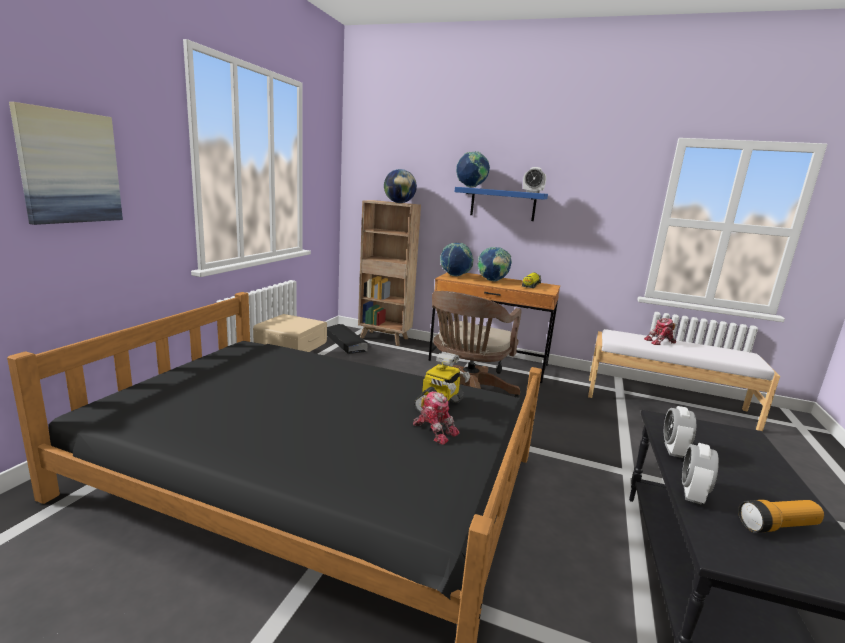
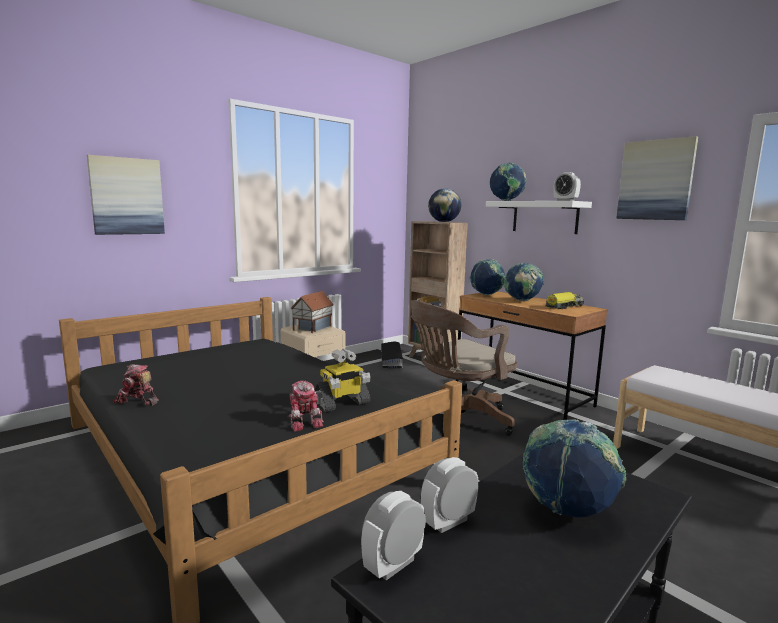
camera: 30 degrees right, 5 degrees down
(290, 322) = (312, 328): none -> toy house
(503, 204) = (545, 217): blue shelf -> white shelf
(603, 180) = (655, 180): none -> picture
(660, 342) = (720, 387): toy robot -> toy robot (137, 401)
(673, 450) = (506, 482): alarm clock -> alarm clock (393, 565)
(731, 462) = (567, 511): none -> globe
(777, 526) = (503, 581): flashlight -> none

